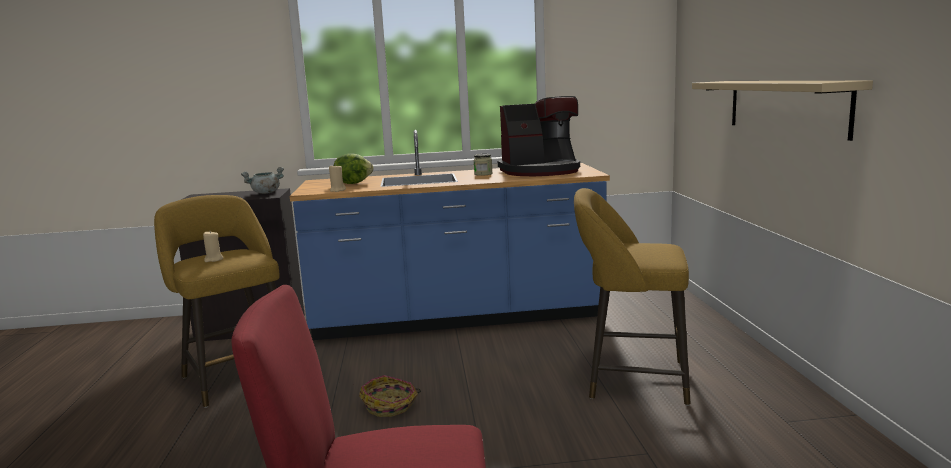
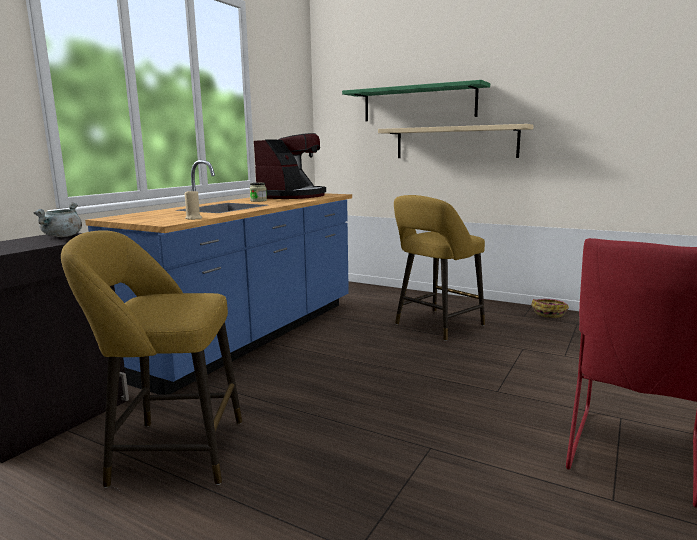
camera: 55 degrees left, 0 degrees up
(213, 260) = (167, 305): beige candle -> none
(353, 183) = (173, 214): lettuce -> none
(390, 406) = (364, 396): basket -> basket (549, 313)
(754, 42) = (418, 103): none -> green shelf

